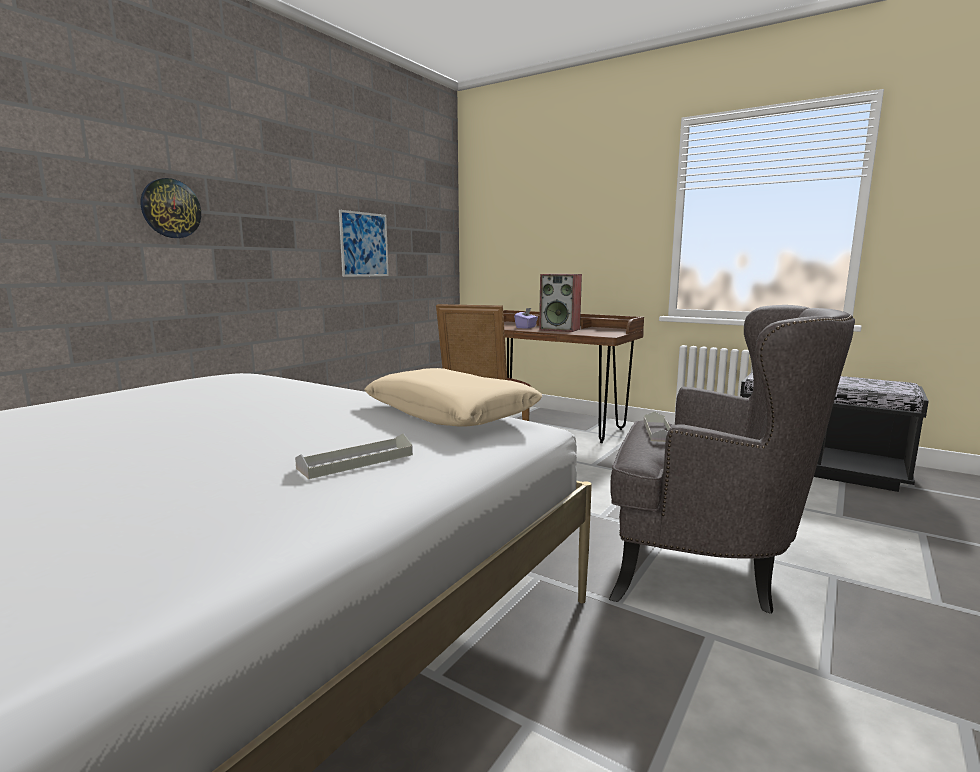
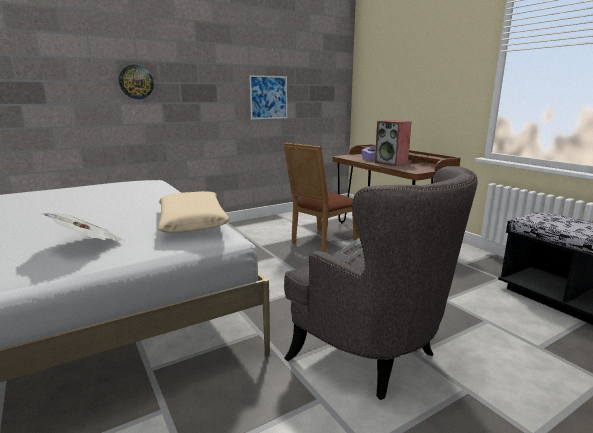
camera: 25 degrees right, 5 degrees up
(356, 461) = (88, 244): grey tray -> newspaper

